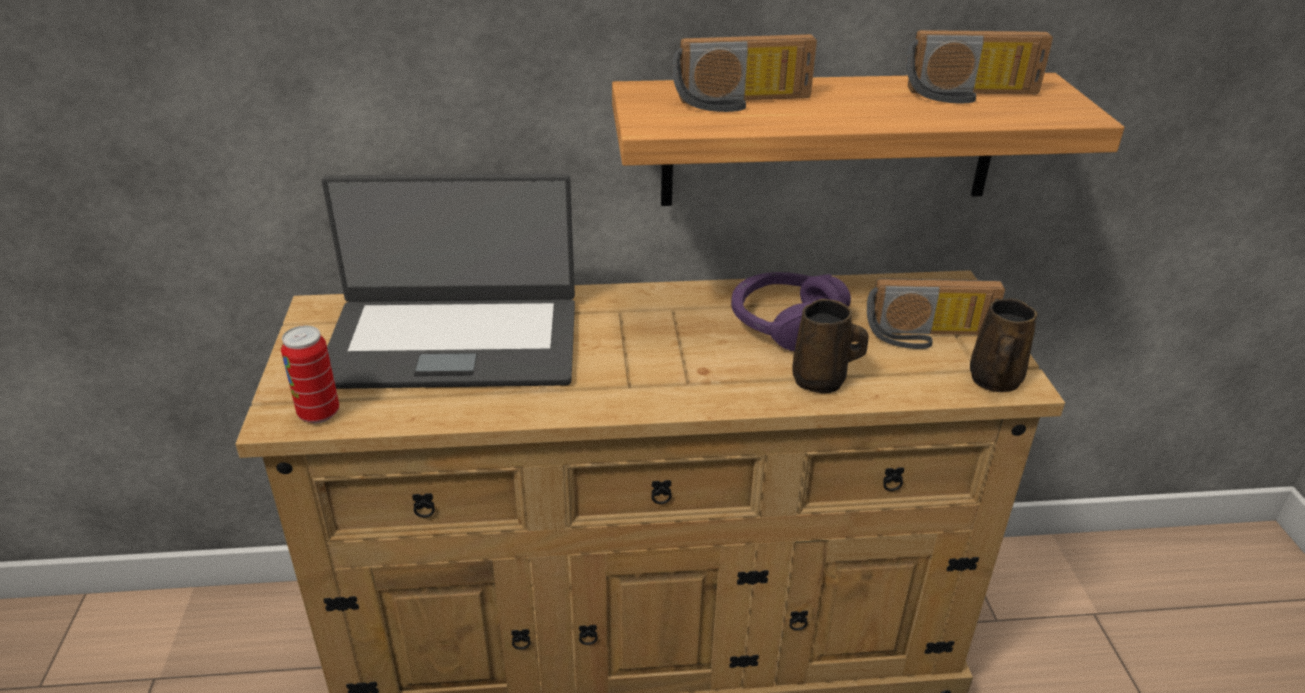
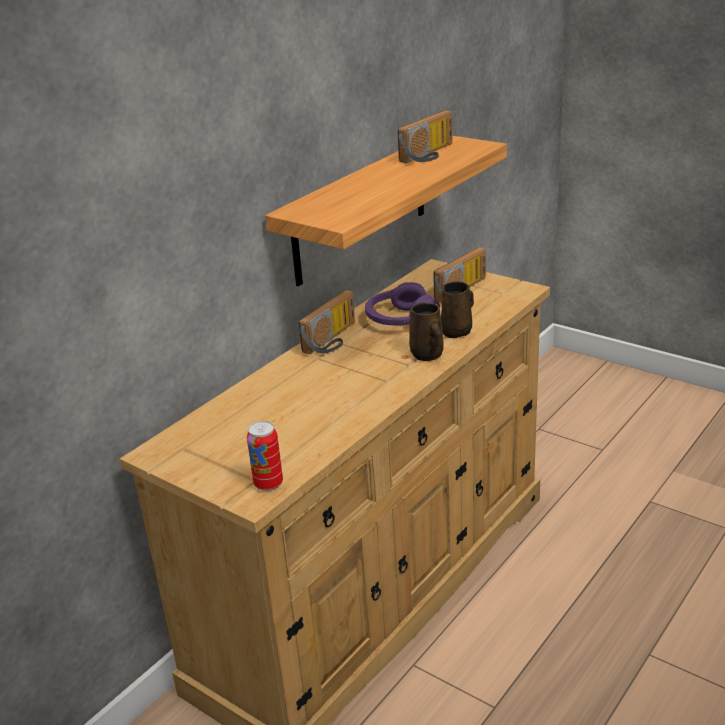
camera: 45 degrees left, 5 degrees down
(454, 341) = (265, 417): laptop -> none
(742, 102) = (351, 196): radio -> radio (333, 340)
(994, 381) = (515, 293): brown mug -> brown mug (428, 355)

